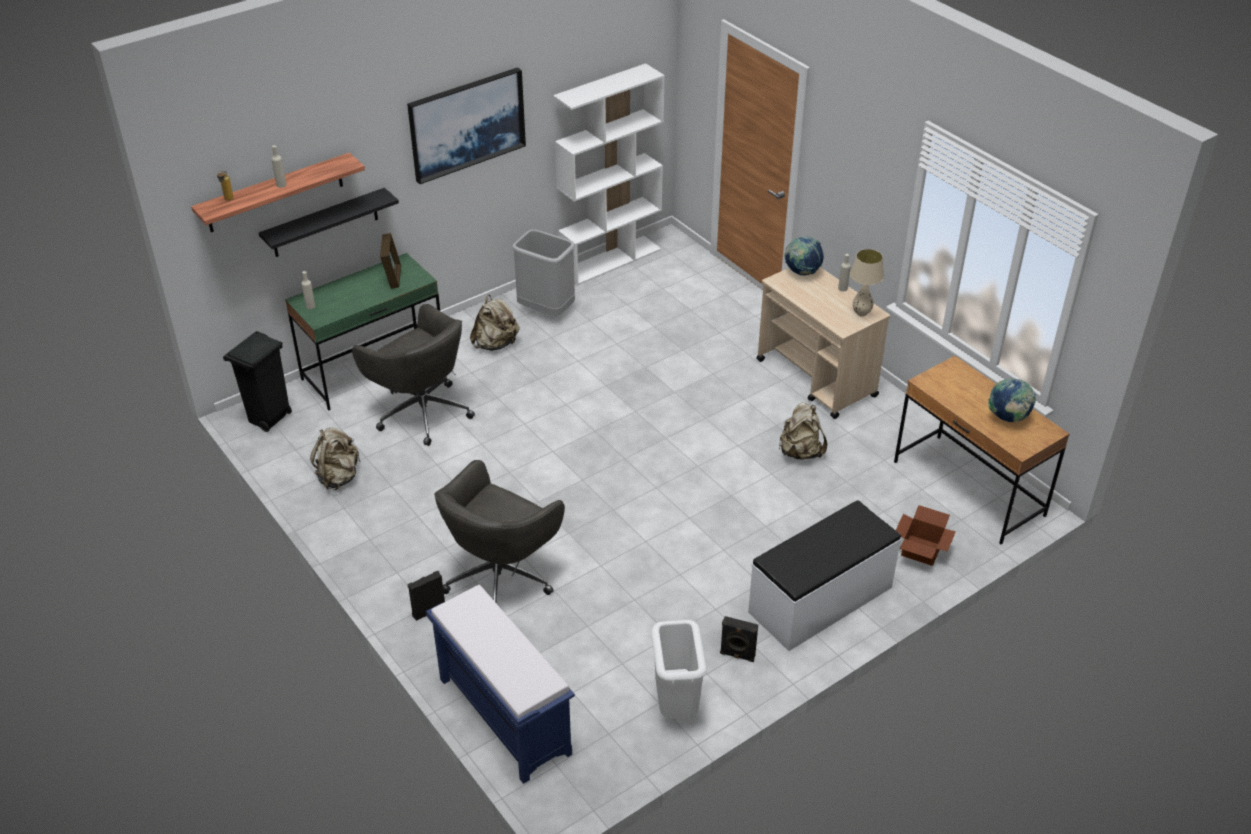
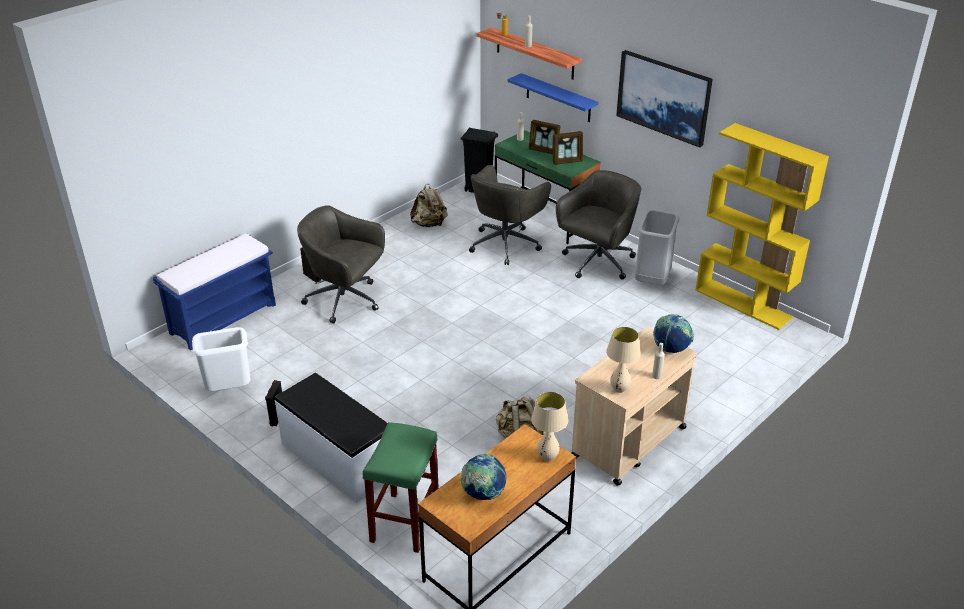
camera: 80 degrees right, 5 degrees down
(325, 223) = (558, 98): black shelf -> blue shelf
(353, 291) = (544, 150): none -> picture frame
(496, 344) = (597, 263): beige backpack -> grey office chair
(611, 260) = (743, 304): white bookcase -> yellow bookcase
(920, 550) = (405, 521): cardboard box -> green stool
(957, 372) = (547, 457): none -> beige table lamp

